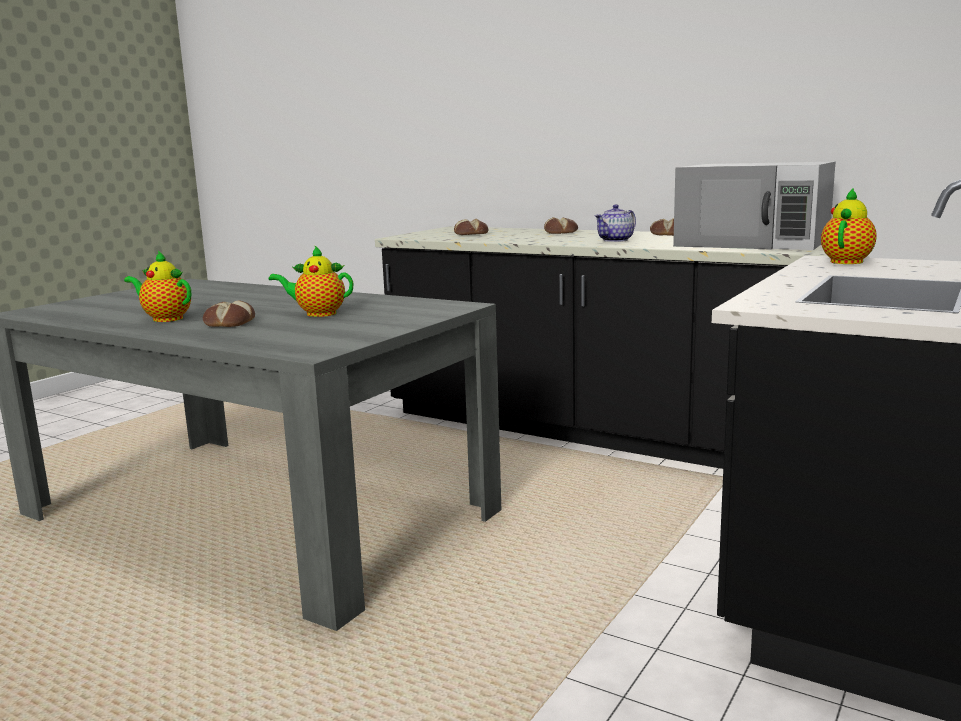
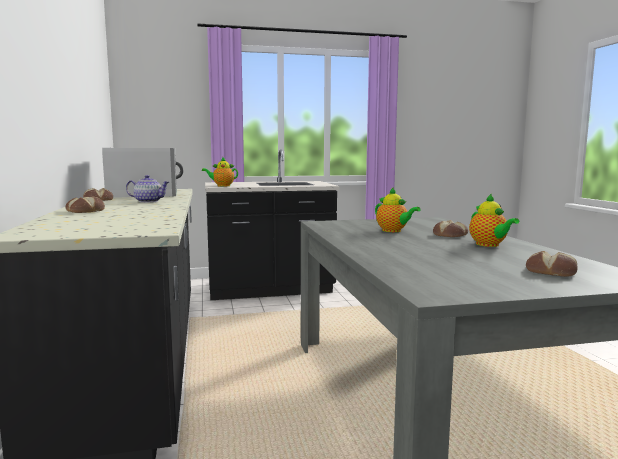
camera: 135 degrees left, 5 degrees down
(471, 234) = (110, 221): bread -> bread (551, 271)

